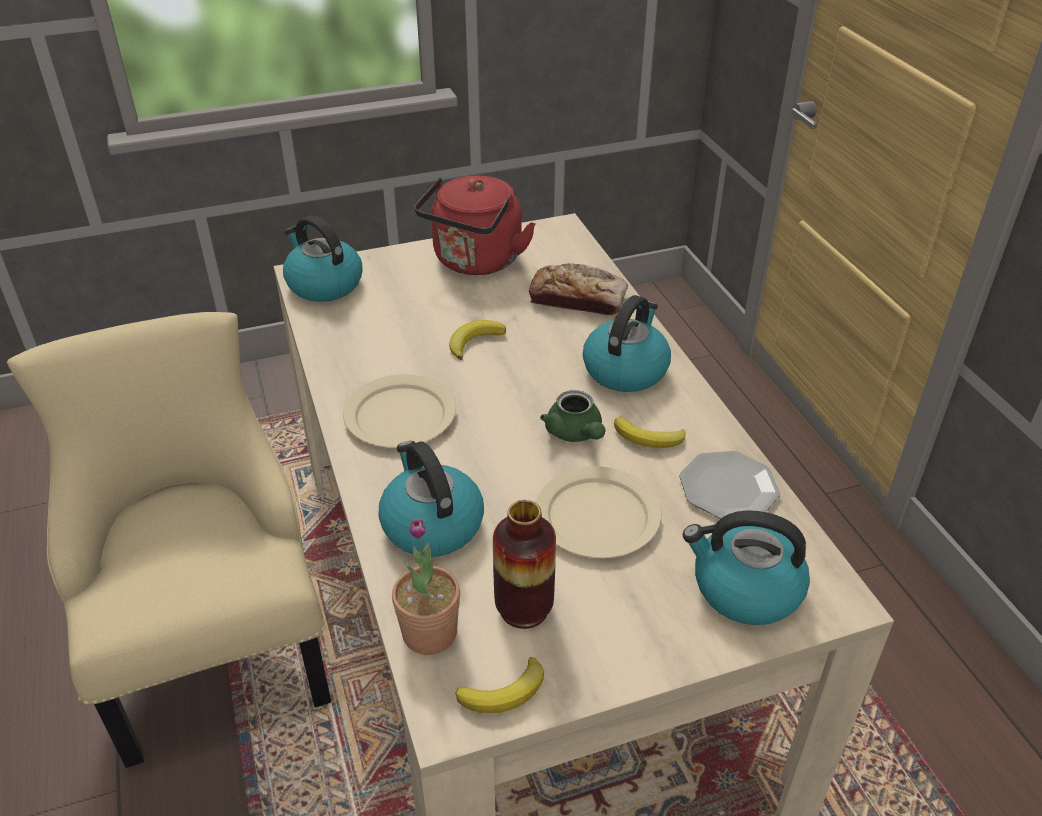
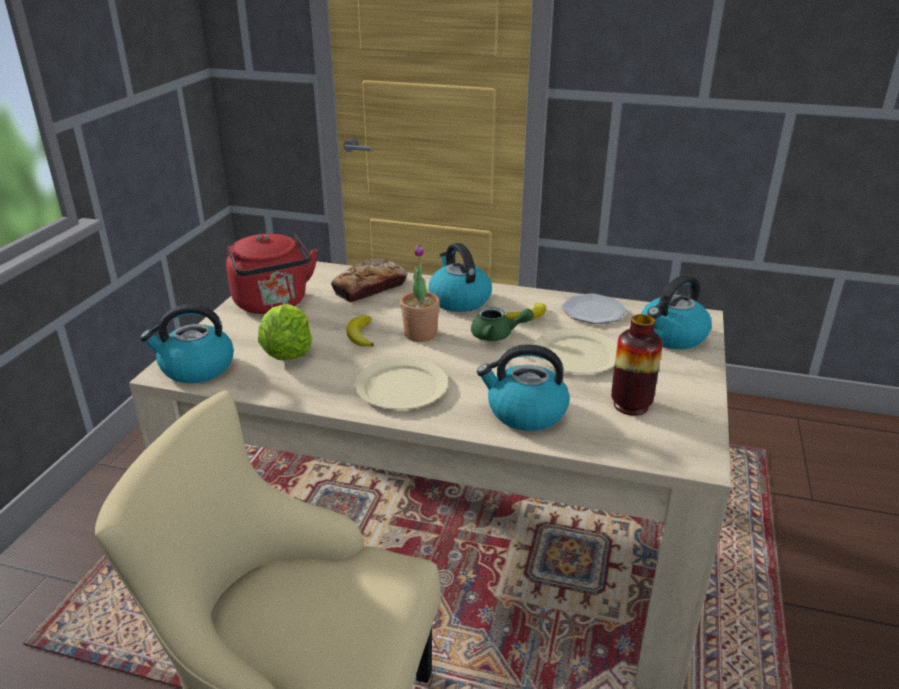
camera: 55 degrees left, 10 degrees down
(396, 317) = (287, 353): none -> lettuce
(429, 633) = (623, 445): potted plant -> potted plant (420, 334)
(505, 692) = (692, 435): banana -> none

